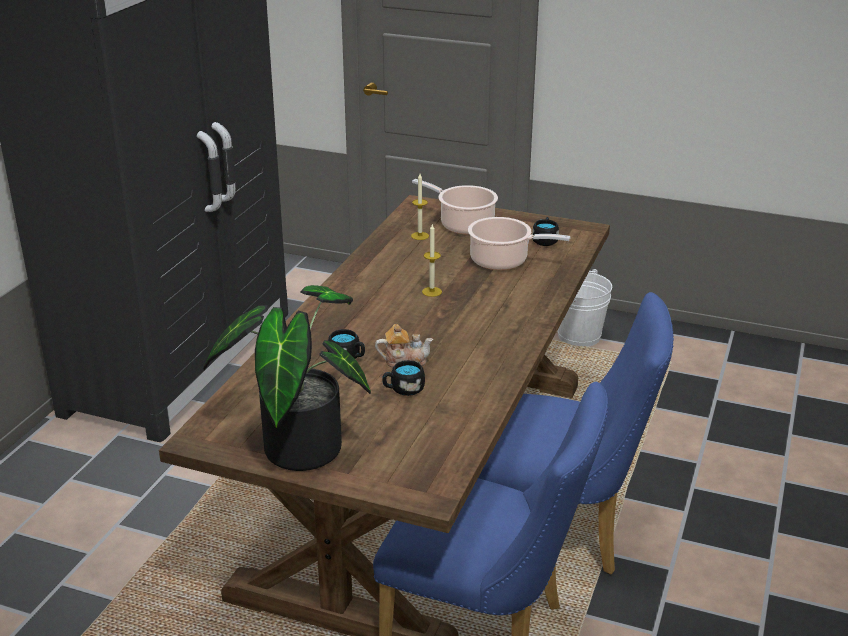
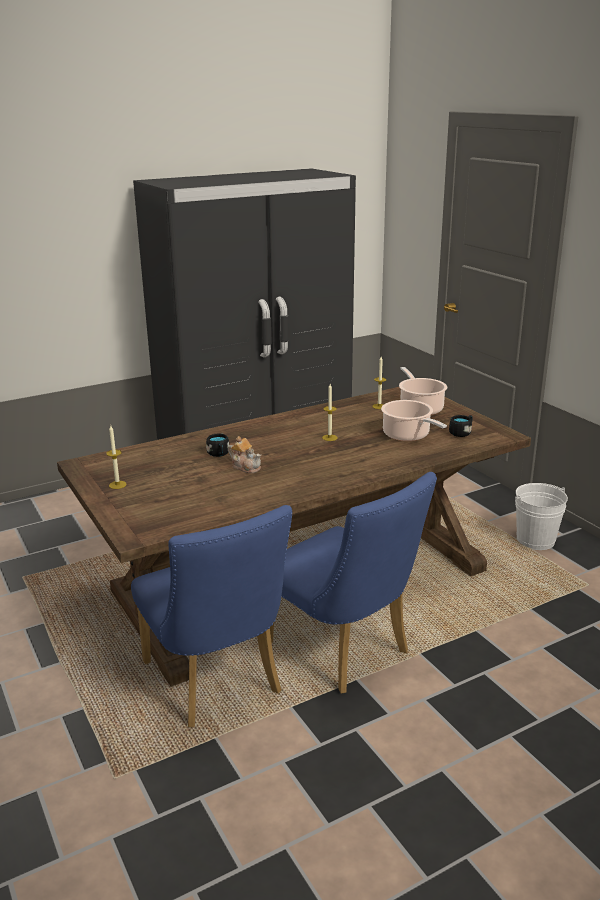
camera: 40 degrees right, 5 degrees down
(297, 444) = (117, 485): potted plant -> candle
(403, 389) = (218, 480): black mug -> none

